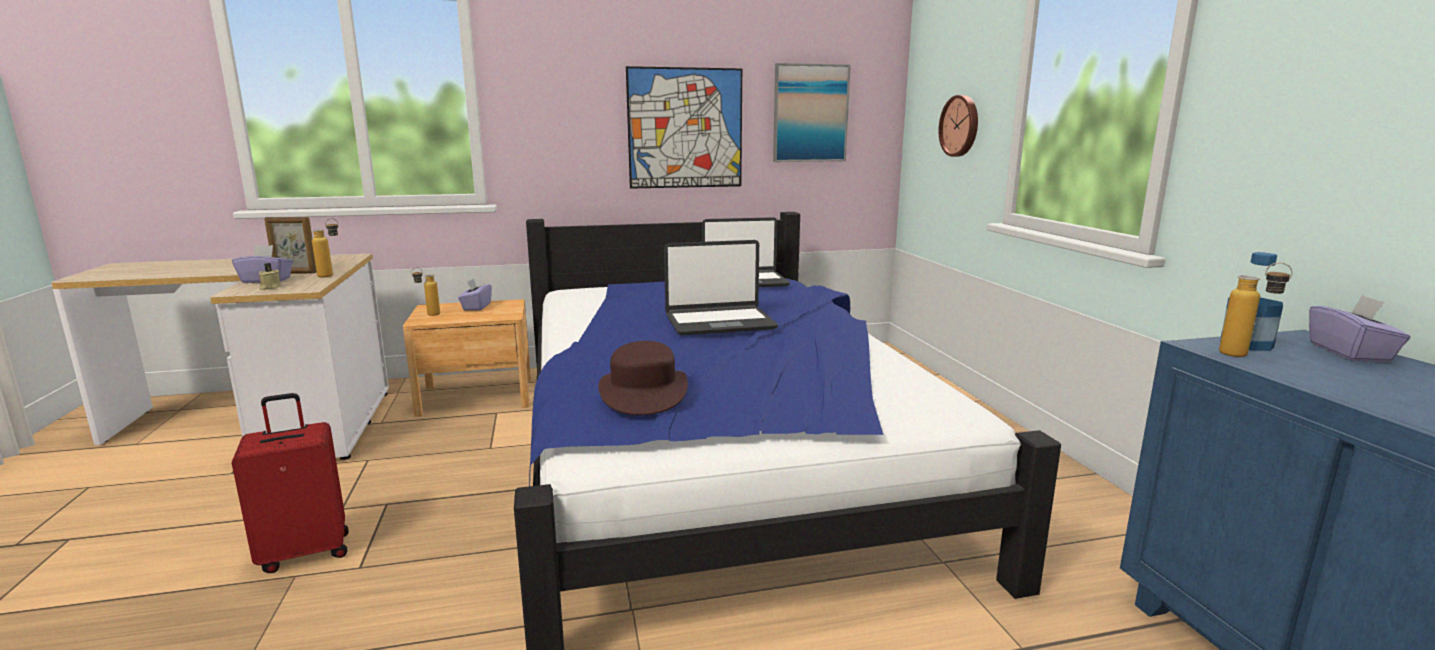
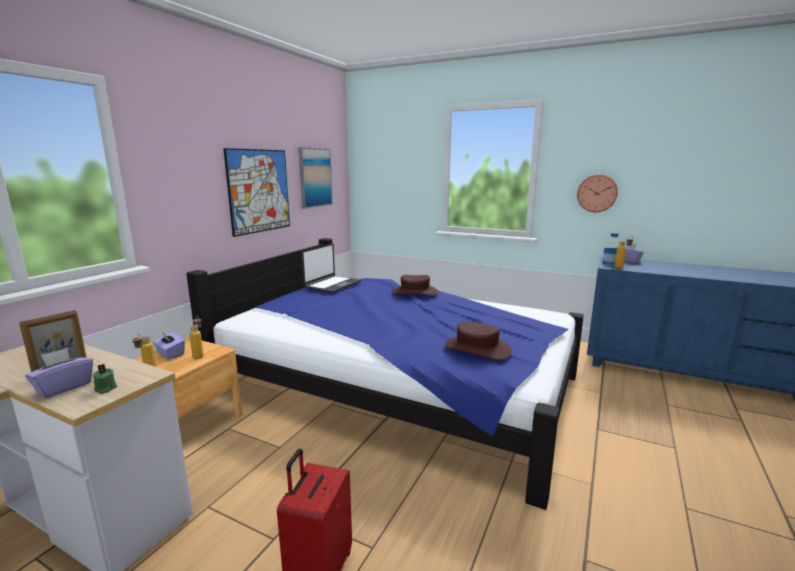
camera: 50 degrees left, 0 degrees up
(270, 287) = (105, 389): beige candle -> green candle
(331, 275) = (117, 360): bottle -> bottle (199, 355)
(719, 322) = (397, 308): laptop -> none
(809, 314) = (415, 292): none -> brown hat
(960, 126) = (402, 184): wall clock -> wall clock (597, 193)

